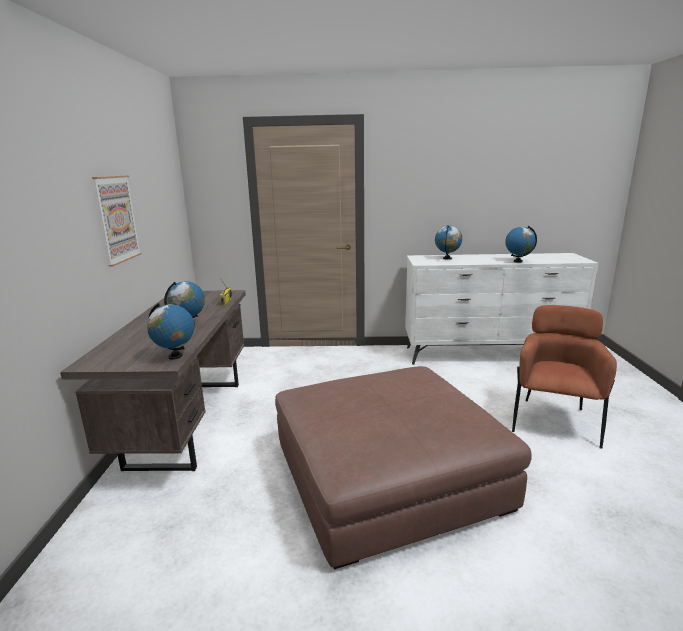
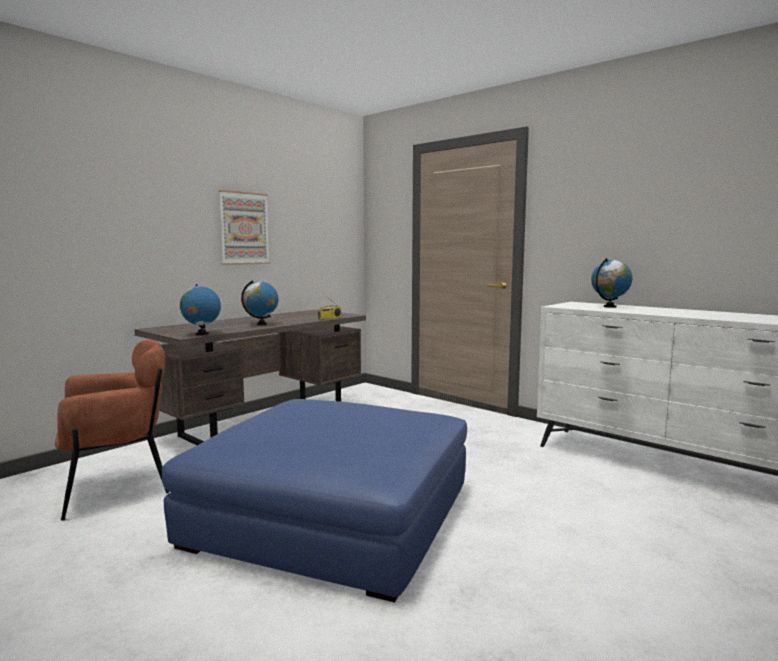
camera: 40 degrees right, 10 degrees down
(387, 474) = (333, 514): brown ottoman -> blue ottoman
(518, 261) = (707, 316): globe -> none
(554, 421) = (630, 559): brown armchair -> brown armchair (117, 488)

